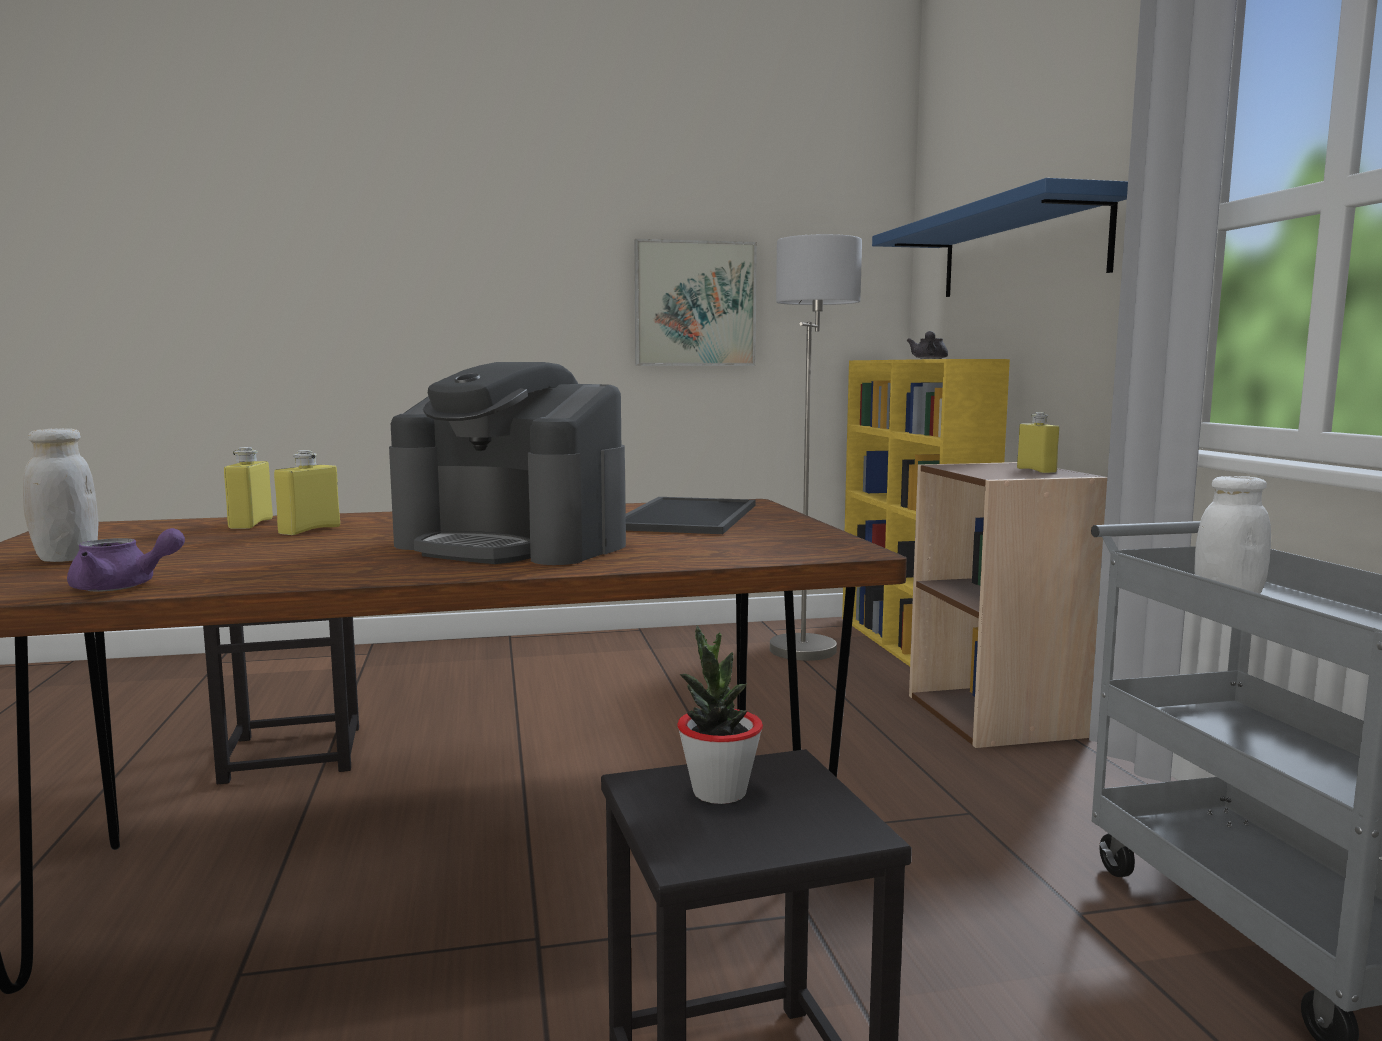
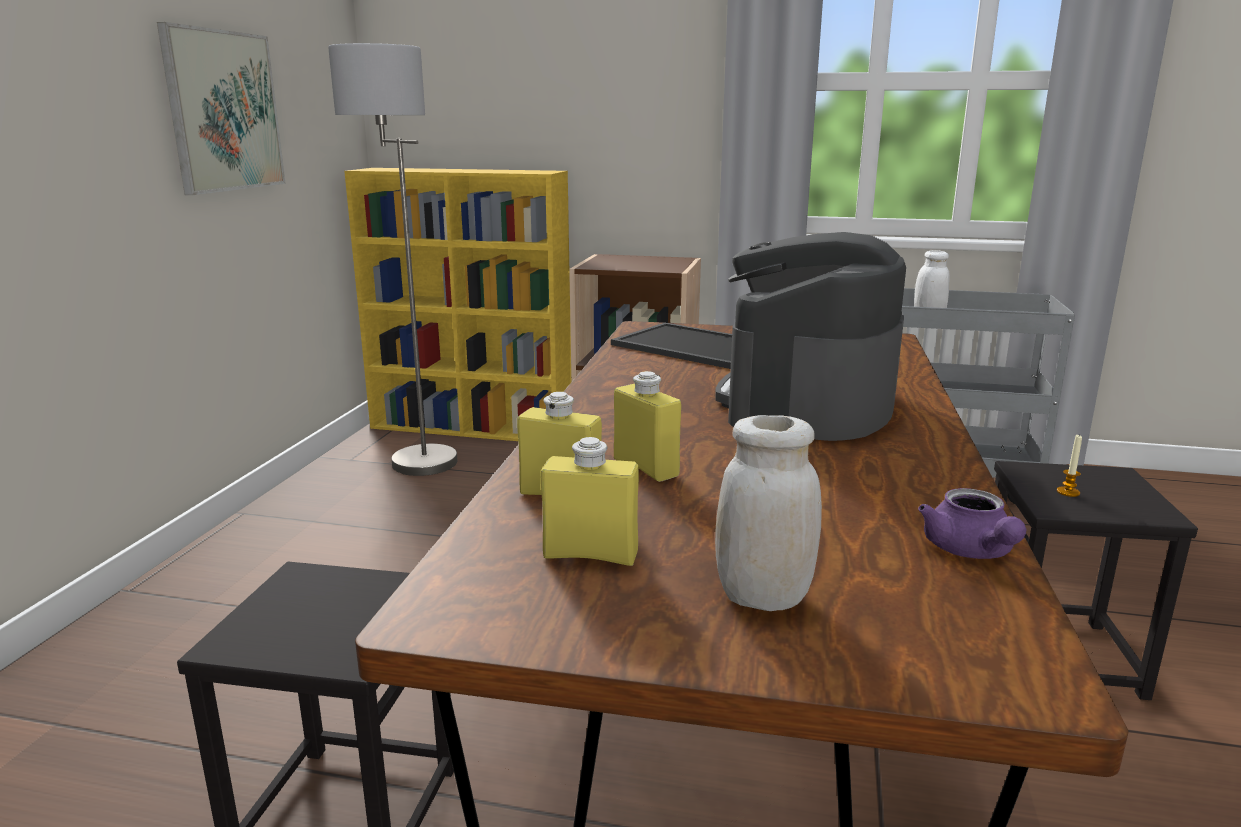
camera: 65 degrees left, 10 degrees up
(123, 587) = (971, 552): purple teapot -> purple teapot turned 150 degrees clockwise
(514, 545) = (807, 403): coffee machine -> coffee machine turned 150 degrees clockwise
(719, 792) = (1068, 492): potted plant -> candle
(929, 358) = (480, 170): grey teapot -> none
(1019, 250) = (555, 77): blue shelf -> none
(1036, 470) = (650, 260): yellow bottle -> yellow bottle (590, 555)

